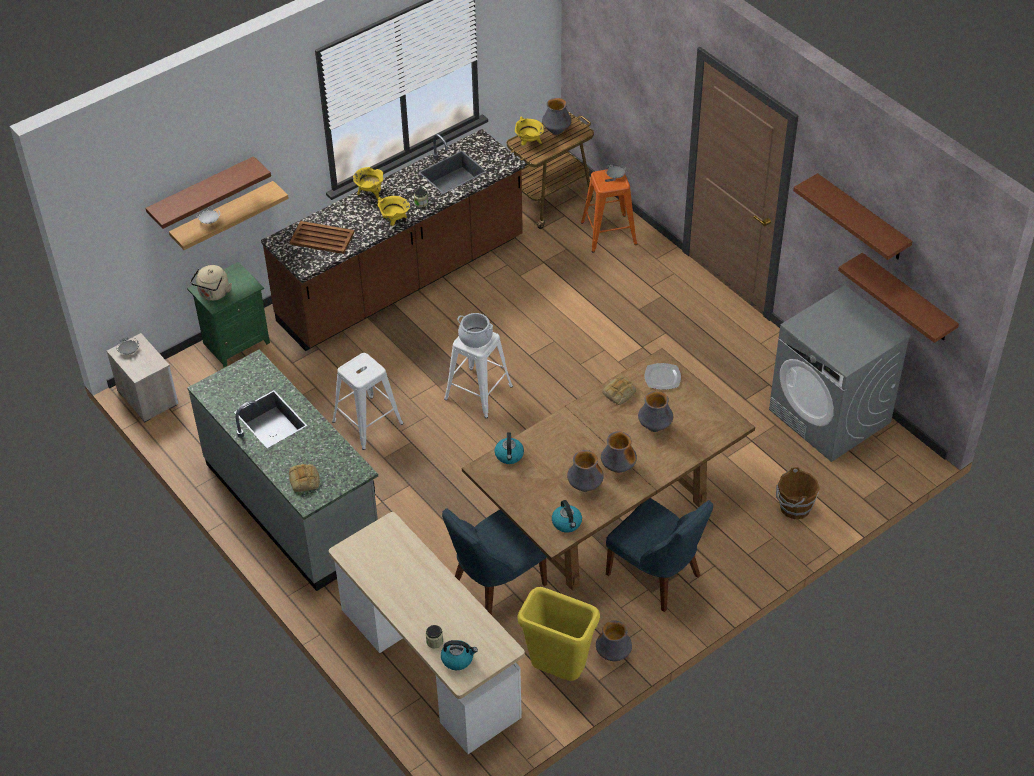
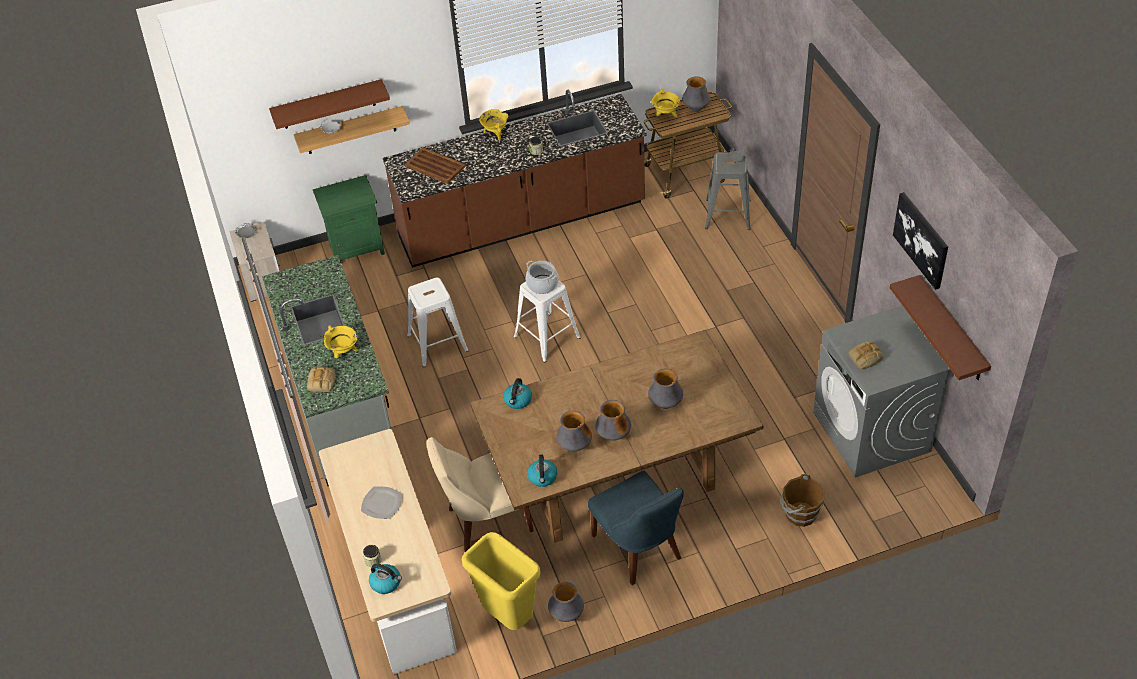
camera: 20 degrees right, 0 degrees up
(213, 294) = (332, 199): beige kettle -> none
(394, 221) = (505, 163): yellow cooking pot -> yellow cooking pot (343, 352)
(495, 585) = (486, 520): blue chair -> beige chair
(609, 232) = (728, 213): orange stool -> grey stool
(619, 393) = (645, 364): bread -> bread (865, 358)
(663, 378) = (693, 358): plate -> plate (382, 504)
(862, 218) = (922, 240): brown shelf -> picture

